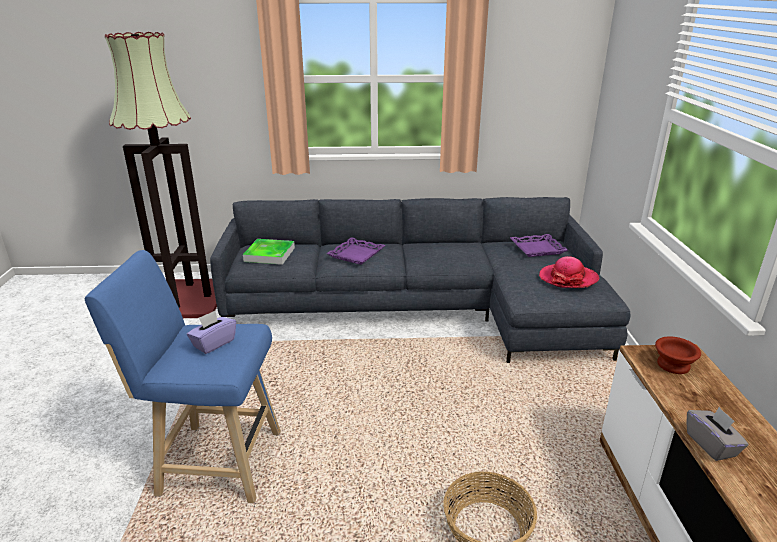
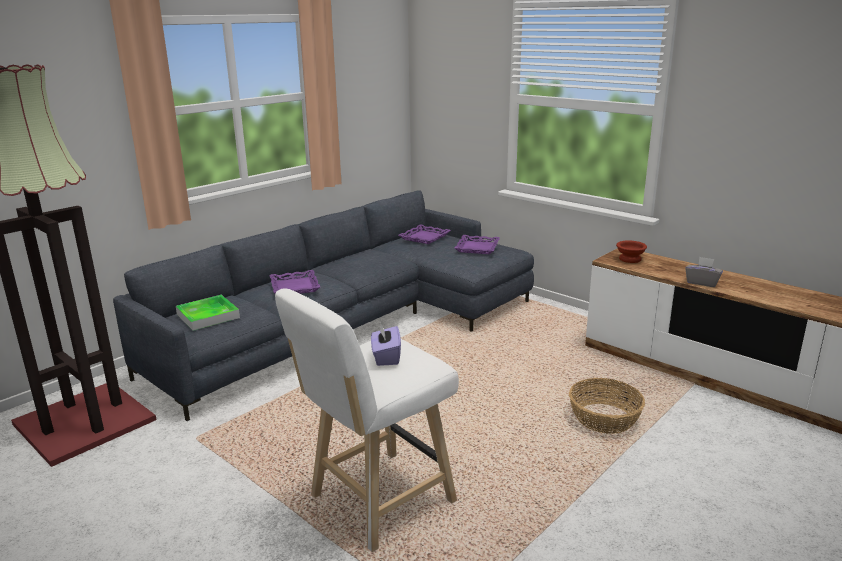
camera: 45 degrees left, 5 degrees down
(214, 461) = (376, 502): blue stool -> white stool
(568, 278) = (477, 248): hat -> purple tray

